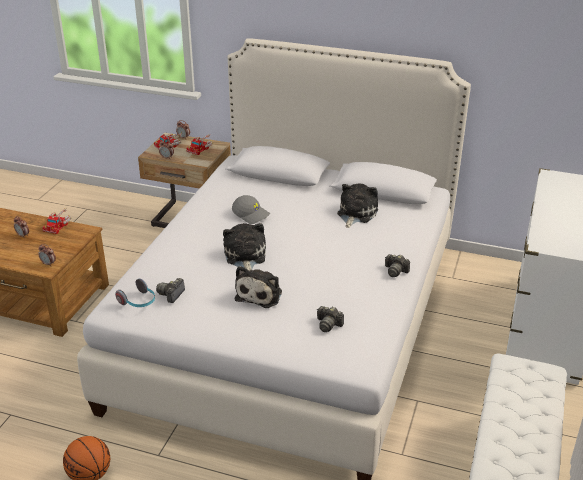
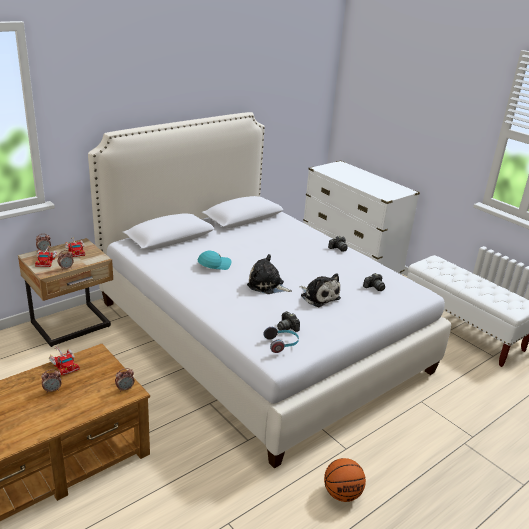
camera: 60 degrees left, 5 degrees down
(251, 214) = (214, 265): grey cap -> turquoise cap
(355, 213) = (260, 234): plush toy -> none

